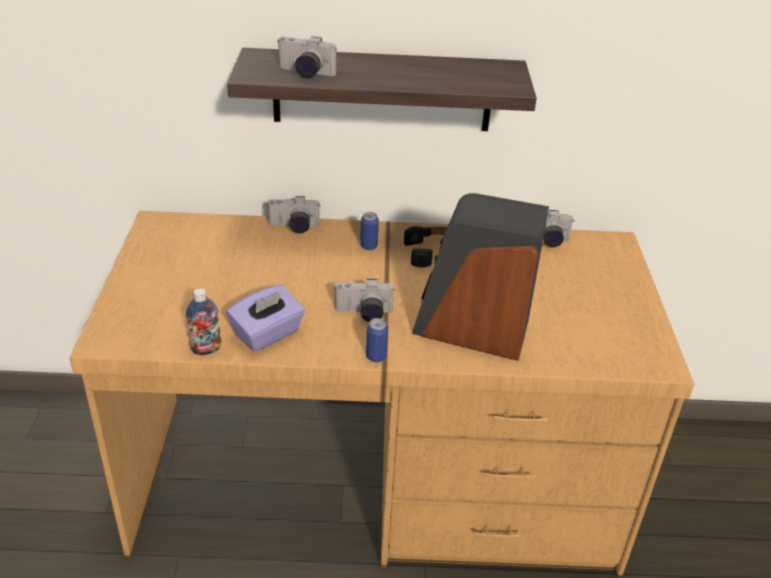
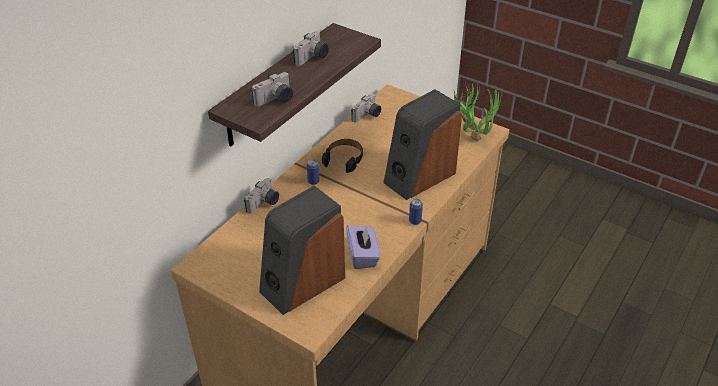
camera: 55 degrees left, 5 degrees up
(181, 304) = (302, 283): none -> speaker
(206, 349) = (356, 286): bottle -> none
(363, 314) = (375, 210): camera -> camera (312, 58)
(626, 348) = (473, 135): none -> potted plant

